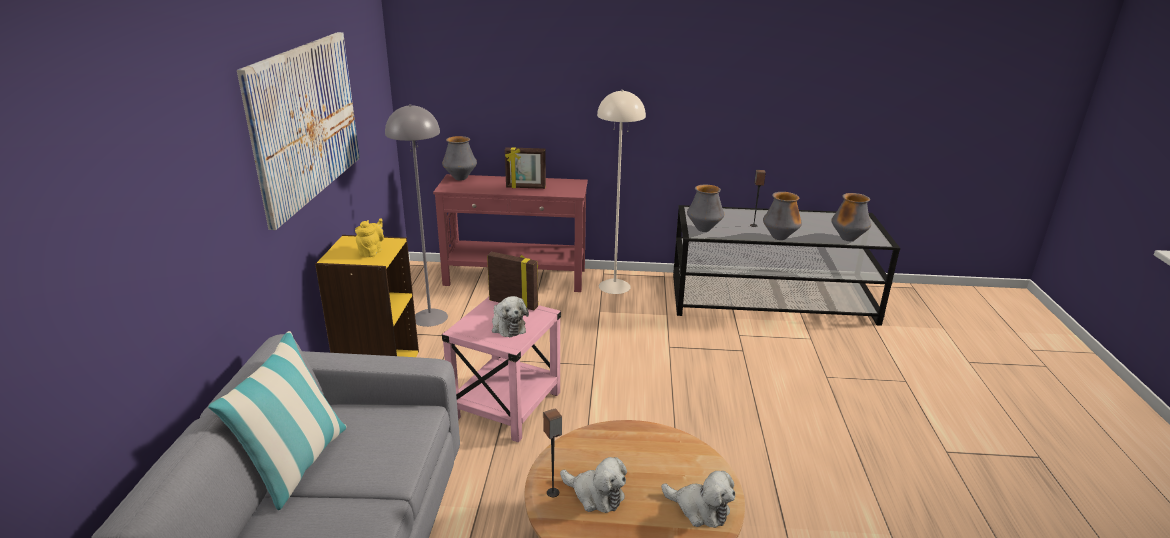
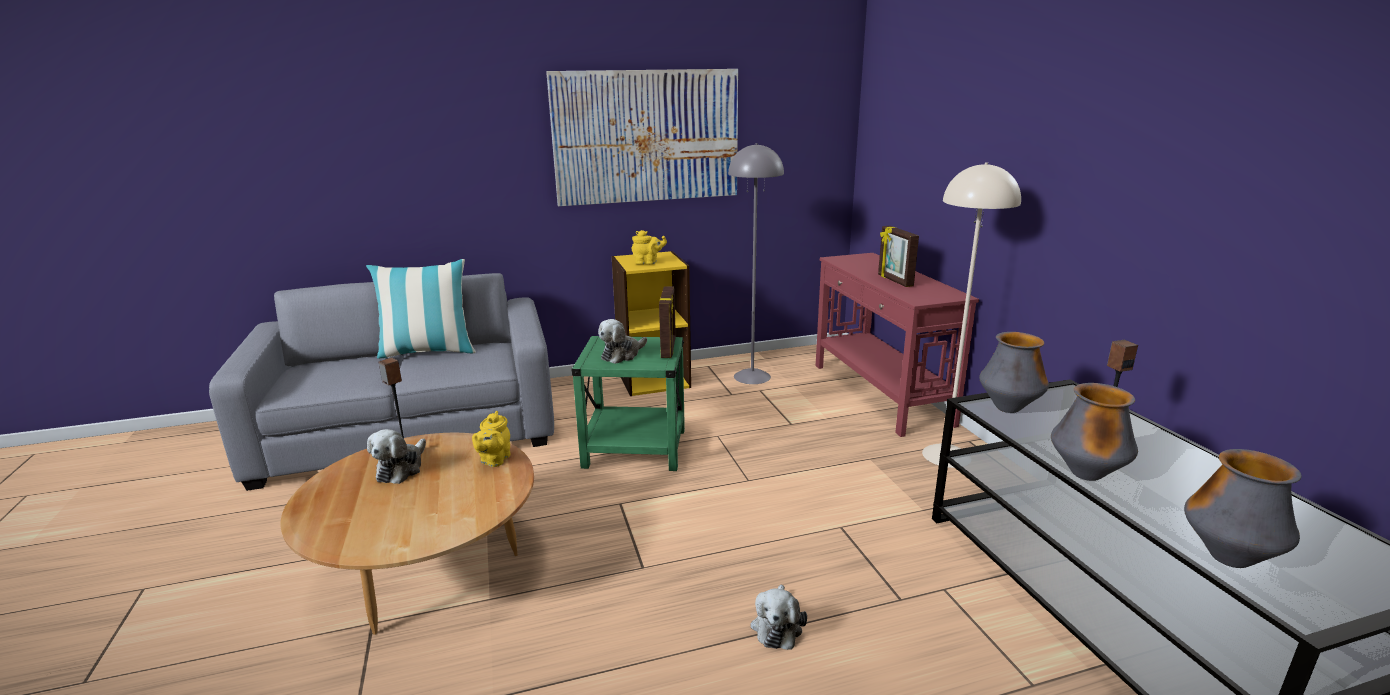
camera: 70 degrees right, 5 degrees down
(460, 178) = (870, 258): vase -> none
(507, 406) = (636, 449): pink side table -> green side table
(611, 438) = (494, 460): none -> yellow teapot
(700, 509) = (378, 531): plush toy -> plush toy (777, 626)

